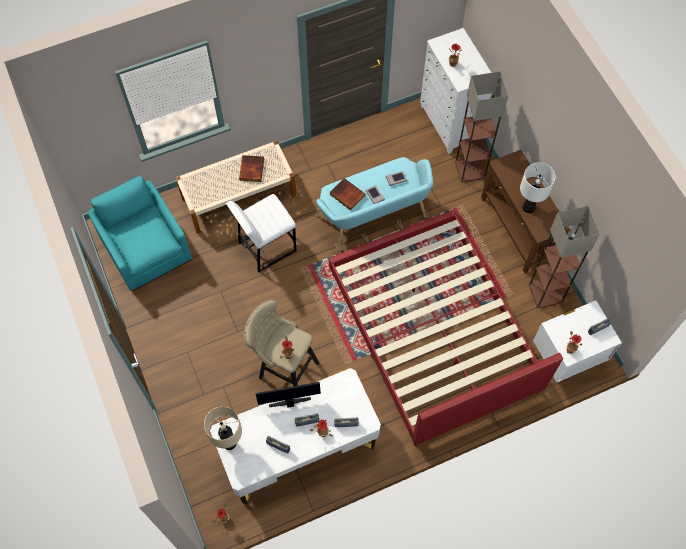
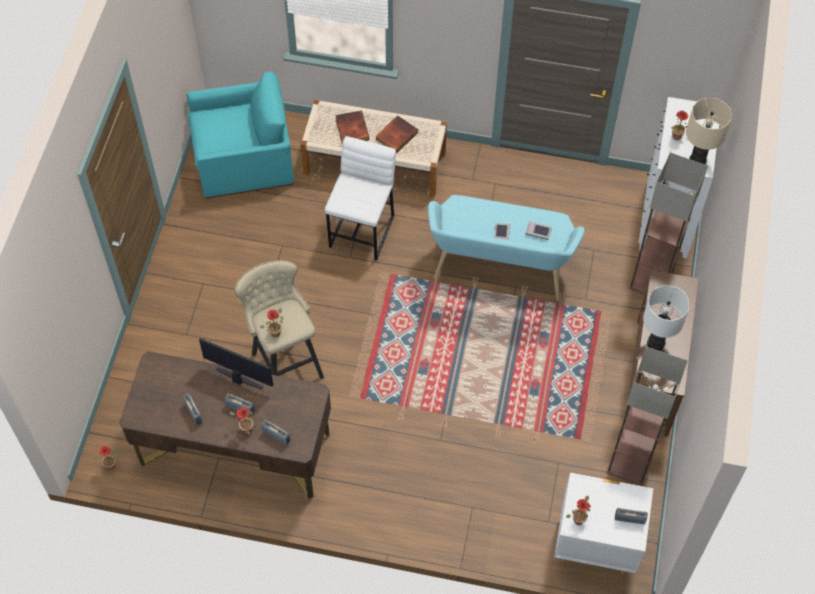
camera: 35 degrees right, 5 degrees down
(146, 248) = (243, 159): turquoise armchair -> turquoise armchair turned 75 degrees clockwise
(229, 442) = (151, 378): beige table lamp -> beige table lamp (697, 161)
(266, 247) = (362, 230): white chair -> white chair turned 105 degrees clockwise
(299, 449) = (235, 448): white desk -> brown desk
(346, 195) = (471, 217): book -> book (351, 129)
(432, 332) = (467, 423): red bed -> none

